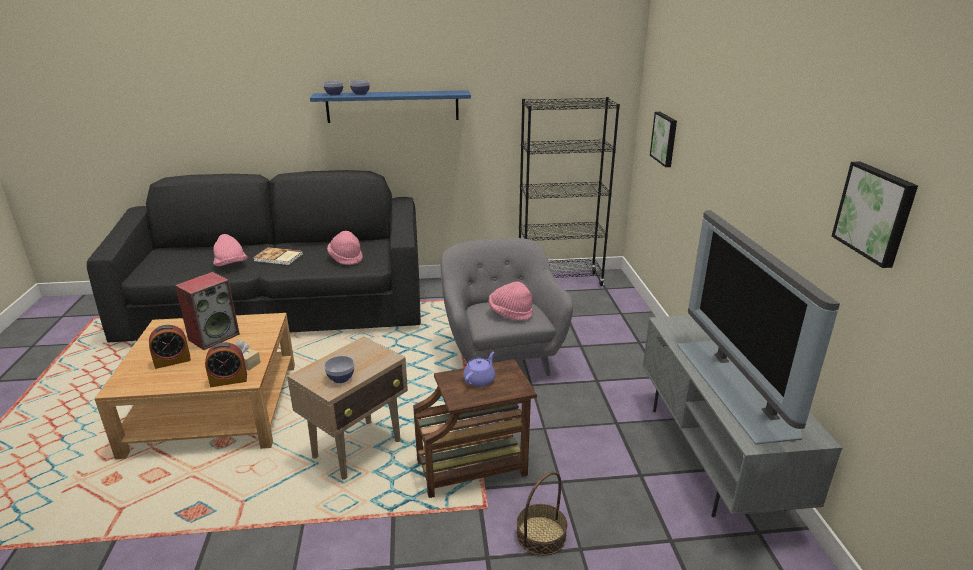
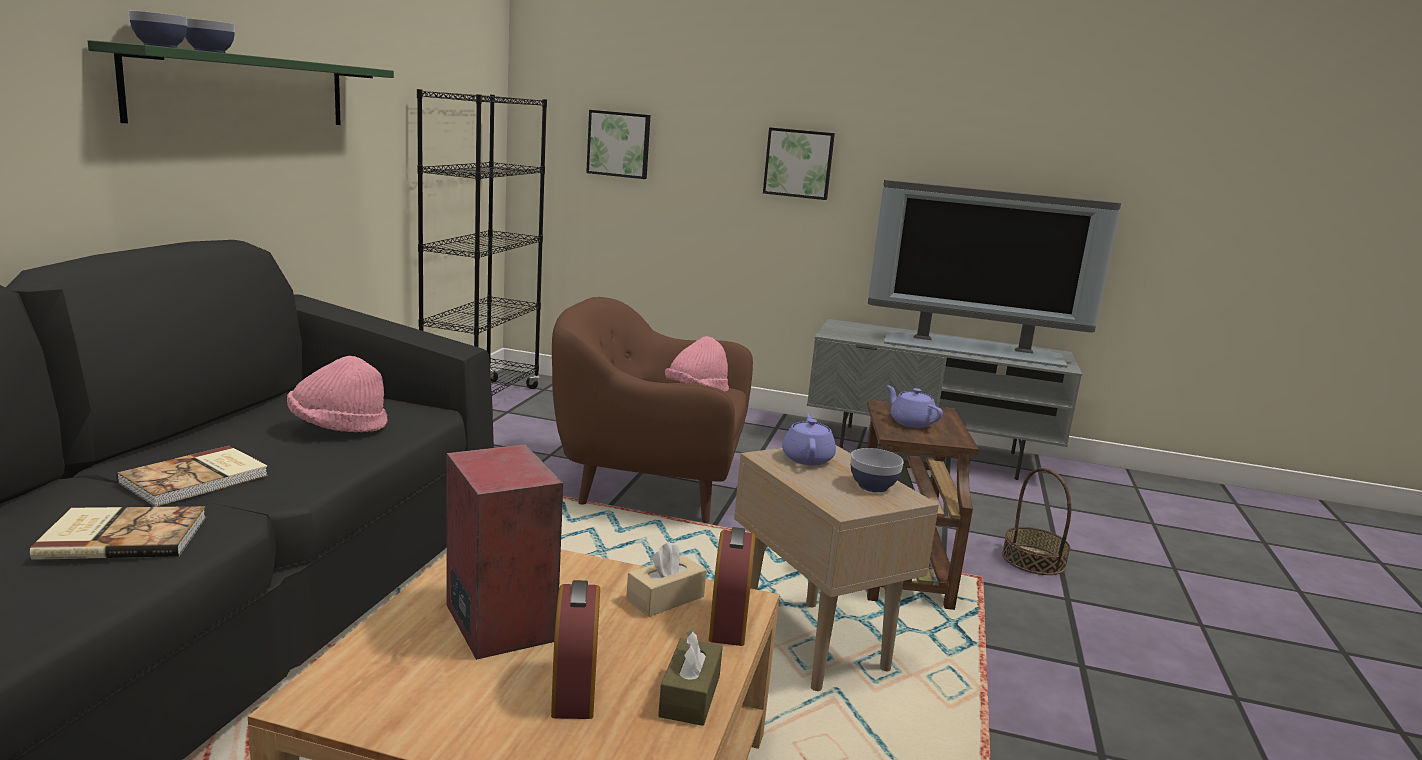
camera: 70 degrees left, 10 degrees down
(171, 383) = (690, 696): none -> brown tissue box
(231, 265) = (123, 536): pink hat -> book
(369, 354) = (807, 458): none -> purple teapot
(392, 106) = (243, 90): blue shelf -> green shelf
(501, 357) = (649, 487): grey armchair -> brown armchair
(875, 212) = (1064, 138): picture -> picture (798, 163)

